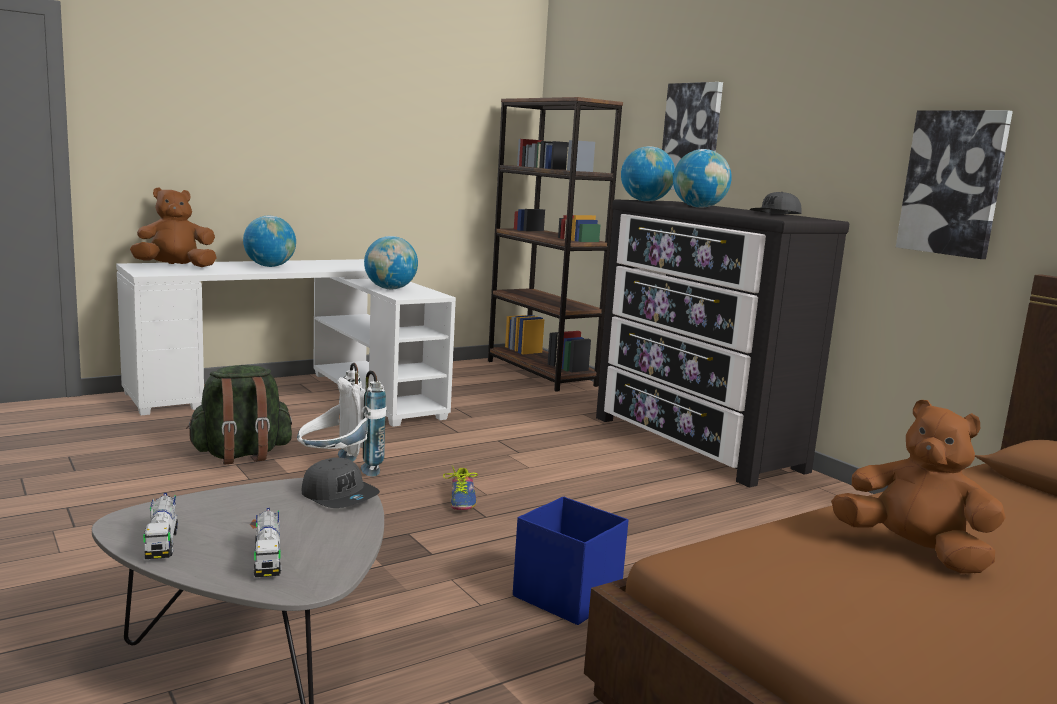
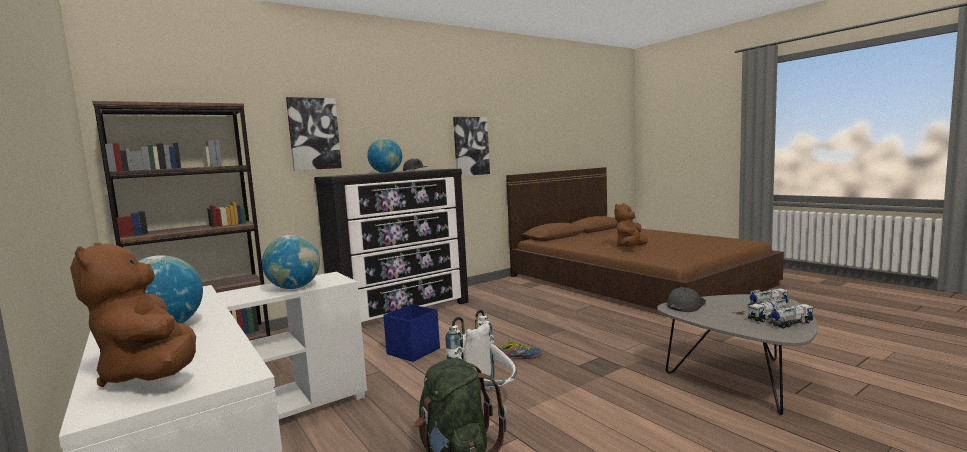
camera: 90 degrees left, 5 degrees down
(209, 535) = (768, 318): none -> toy truck
(566, 596) = (617, 329): blue storage box -> blue storage box (412, 351)
(645, 201) = (344, 175): globe -> none

